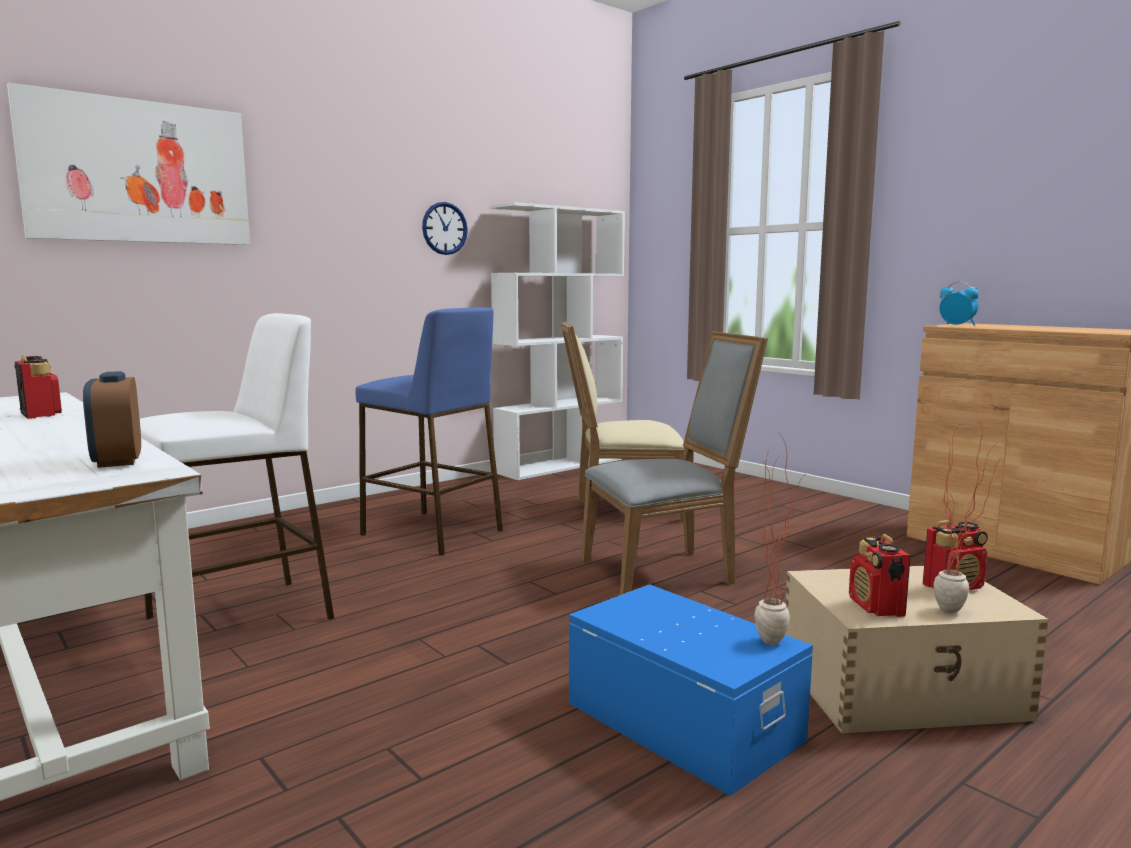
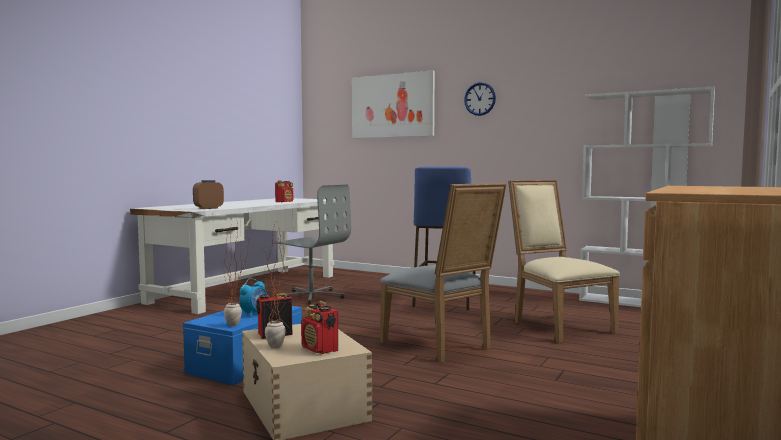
camera: 70 degrees right, 5 degrees down
(241, 617) = (311, 296): white stool -> grey office chair
(444, 228) = (554, 117): wall clock -> wall clock (480, 99)
(957, 325) = (704, 186): alarm clock -> alarm clock (254, 314)

